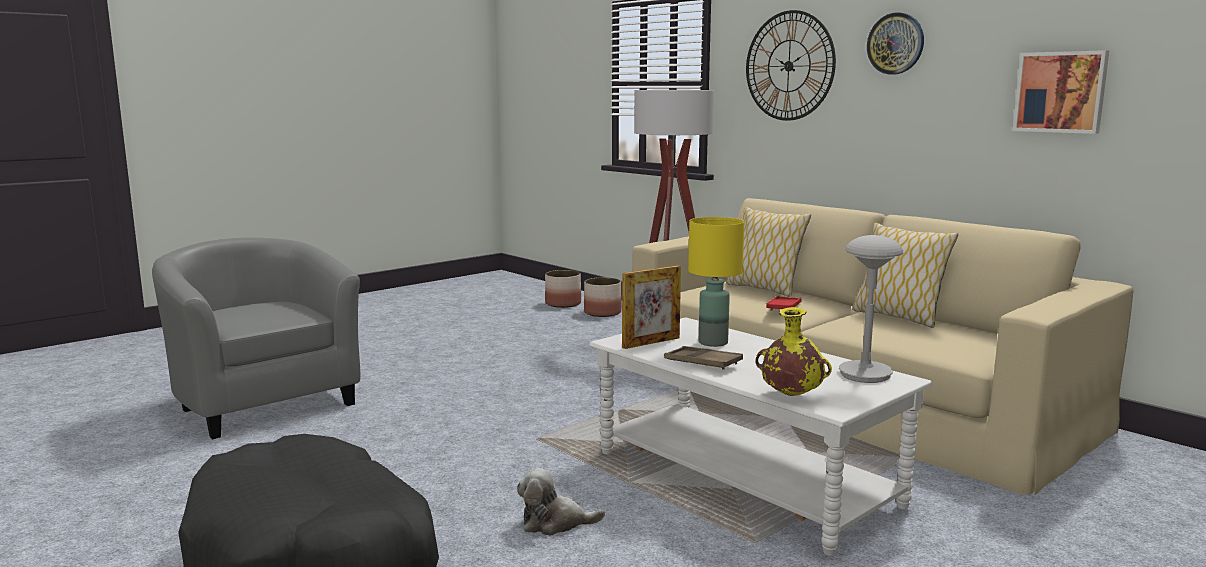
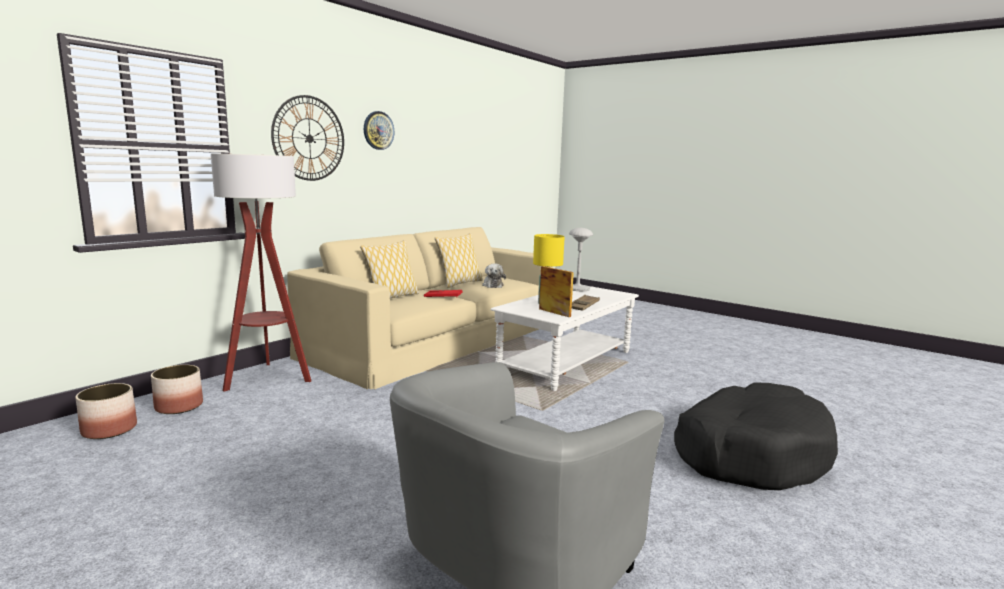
camera: 100 degrees left, 0 degrees up
(555, 523) = (648, 397): plush toy -> plush toy (492, 285)
(790, 396) = (617, 297): yellow vase -> none
(1061, 92) = (447, 162): picture -> none

